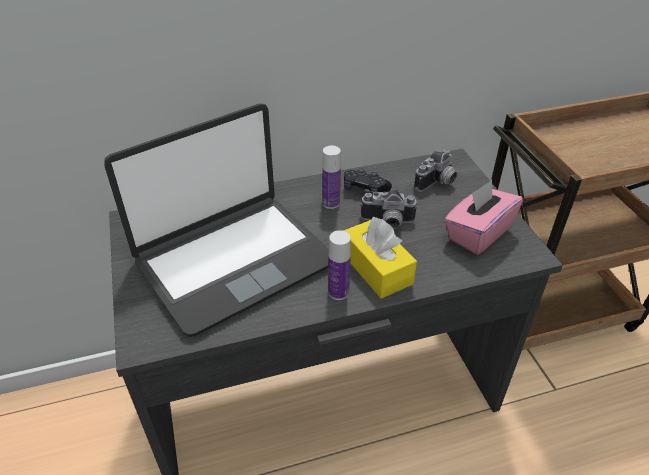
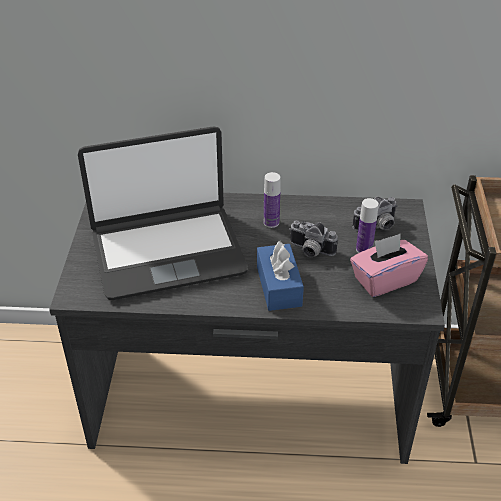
camera: 20 degrees right, 0 degrees up
(338, 292) = (237, 297): bottle -> bottle (364, 249)
(365, 189) = (308, 217): black game controller -> none
(376, 268) = (279, 286): yellow tissue box -> blue tissue box

